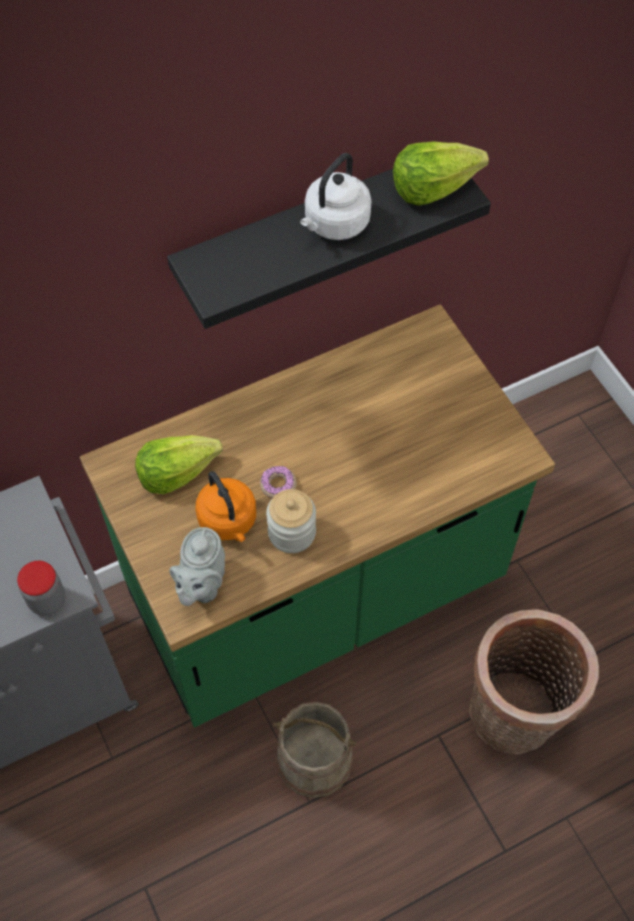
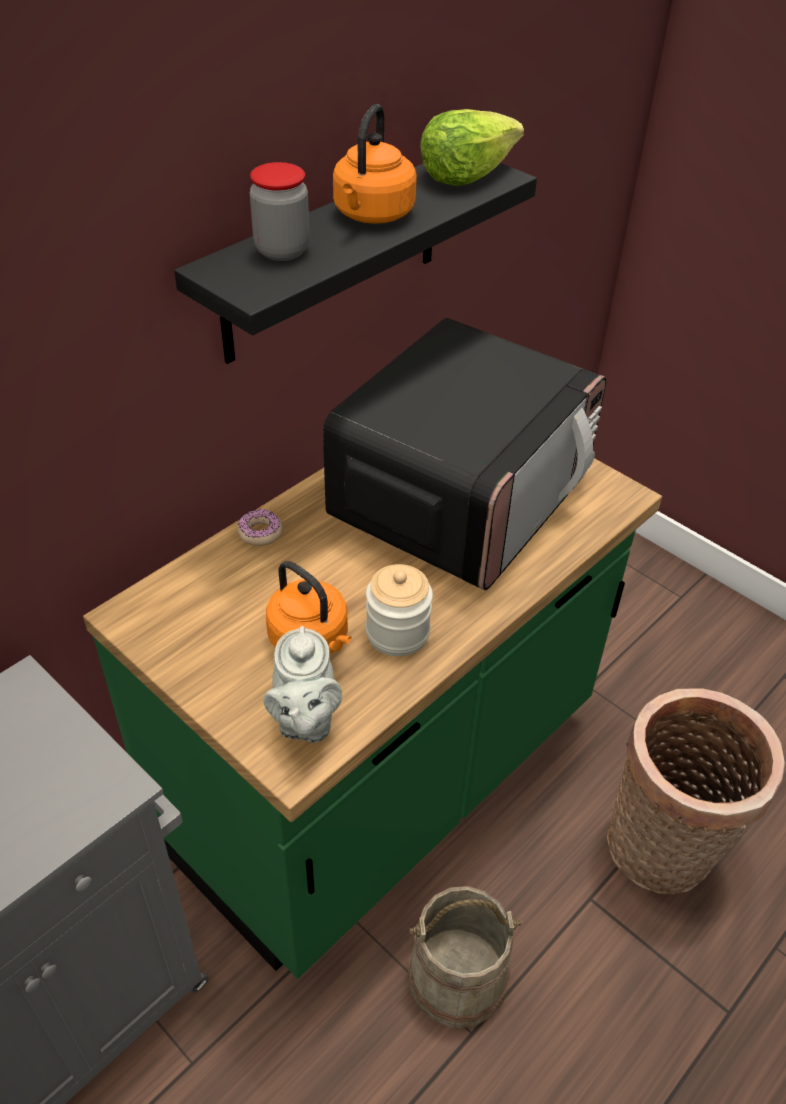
camera: 20 degrees left, 15 degrees down
(47, 600) = (86, 804): jar -> jar (282, 251)
(176, 471) = (221, 602): lettuce -> none
(278, 485) = (357, 587): donut -> donut (260, 532)
(334, 224) = (372, 215): white kettle -> orange kettle
(390, 425) = (461, 498): none -> microwave

